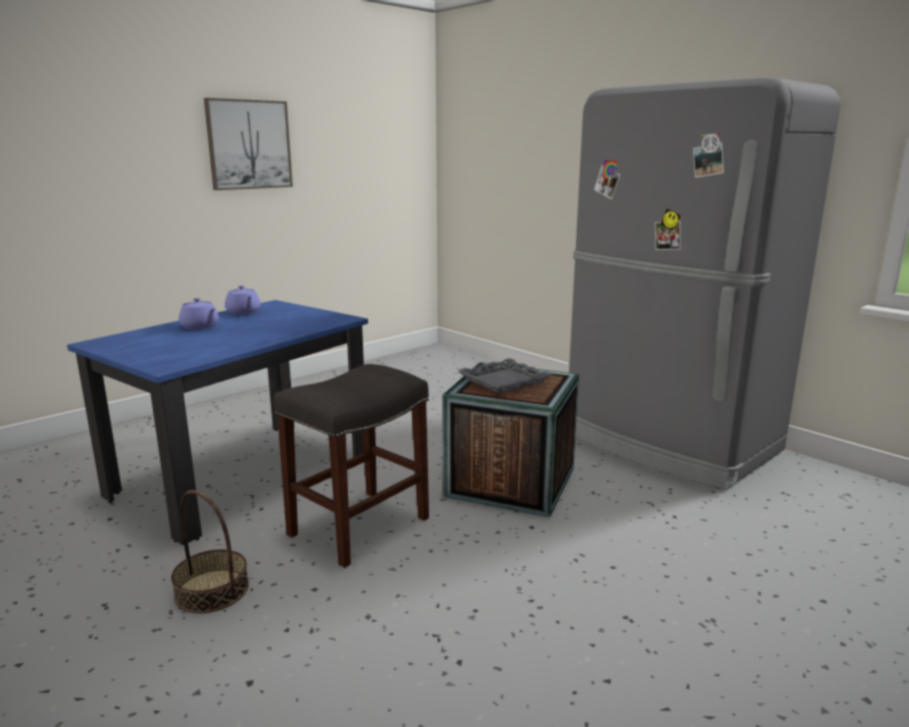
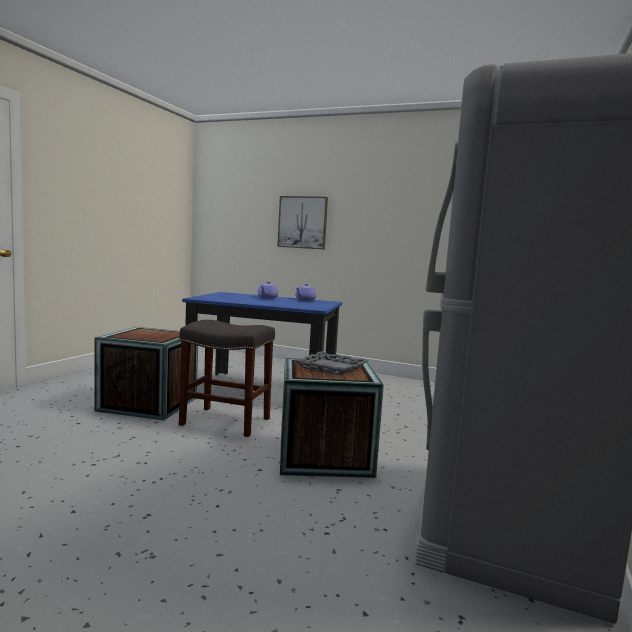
camera: 65 degrees right, 10 degrees down
(211, 590) = (148, 404): basket -> crate
(249, 144) = (399, 212): picture -> picture (302, 222)

